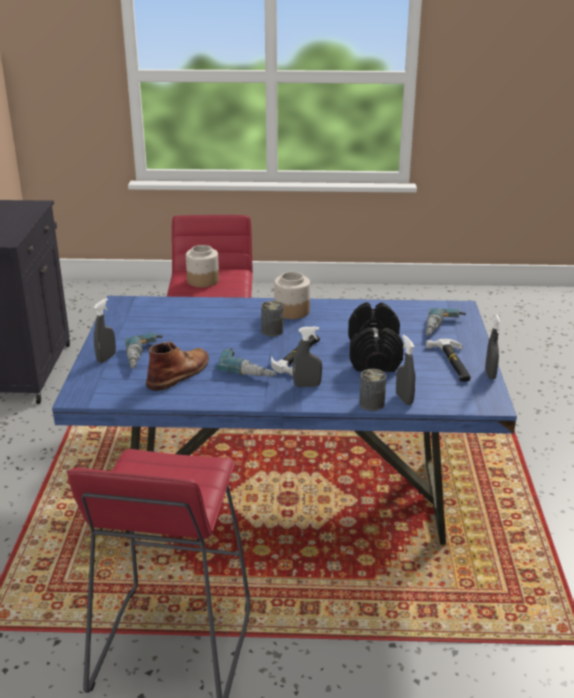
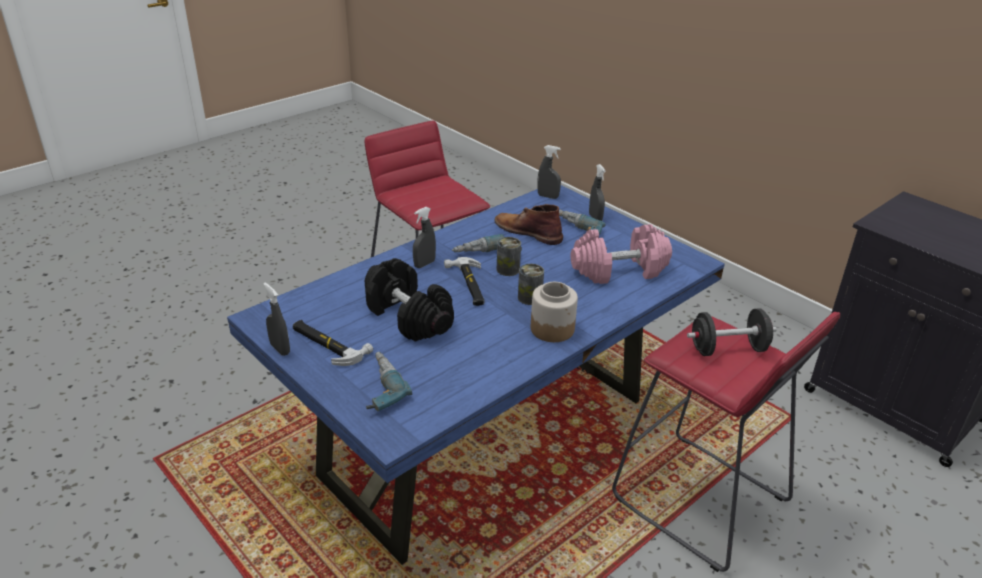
camera: 135 degrees right, 5 degrees up
(180, 373) = (527, 231): brown boot -> brown boot turned 135 degrees clockwise
(181, 320) = (619, 271): none -> pink dumbbell
(202, 281) = (727, 349): jar -> black dumbbell
(372, 404) = (357, 273): can -> can (508, 269)
(404, 399) = (335, 288): grey spray bottle -> grey spray bottle (548, 196)

